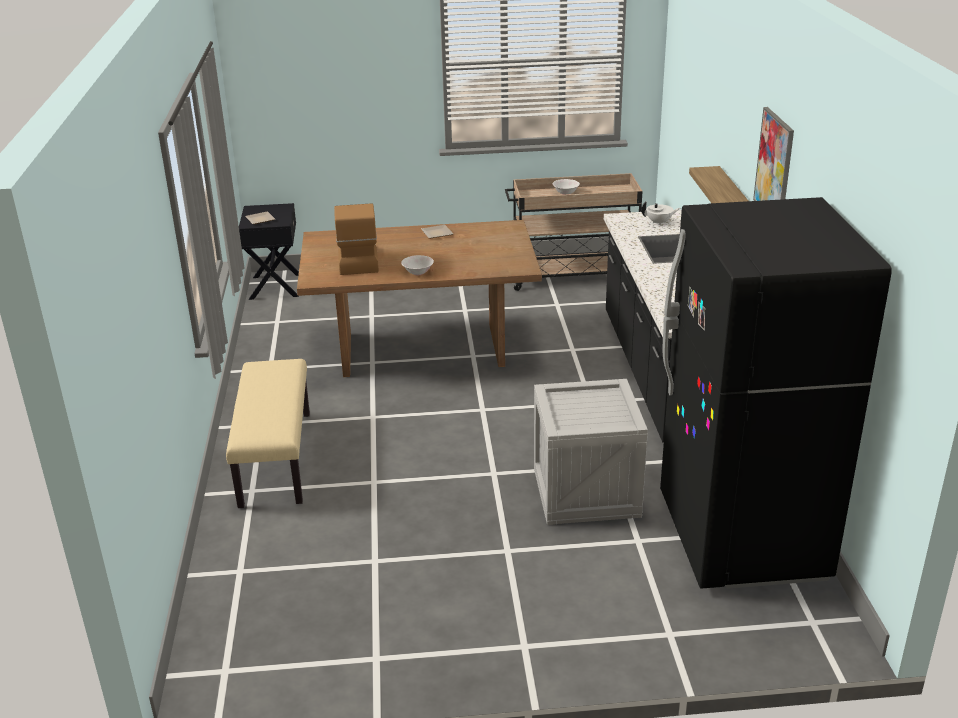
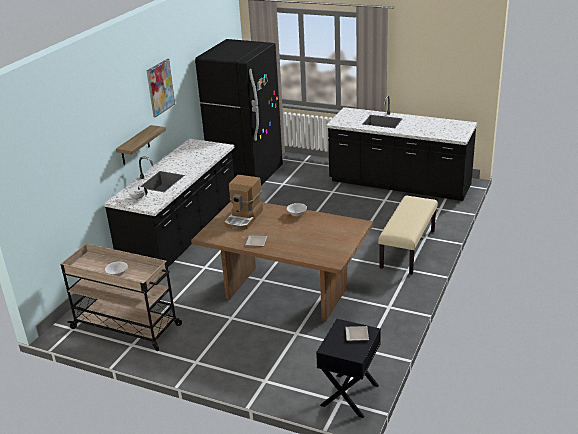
camera: 150 degrees left, 0 degrees up
(357, 260) = (324, 232): coffee machine -> coffee machine (244, 218)
(365, 625) = (399, 184): none -> black counter
(585, 493) = (283, 201): crate -> none

